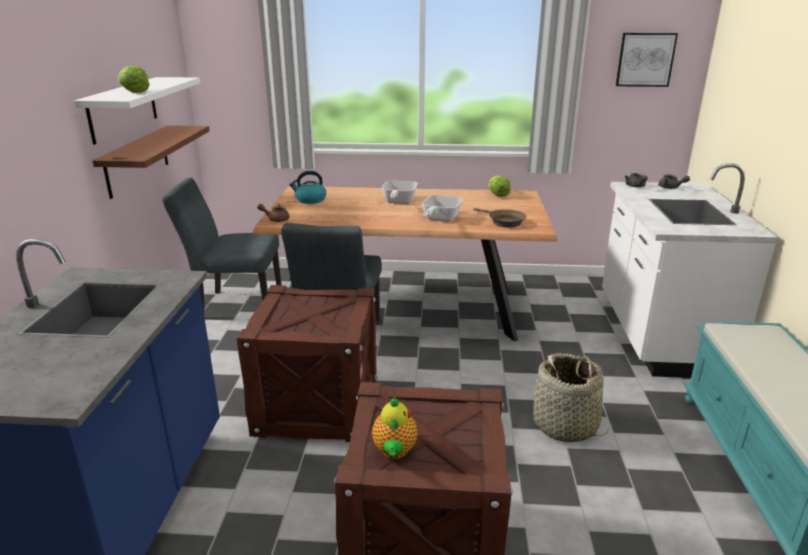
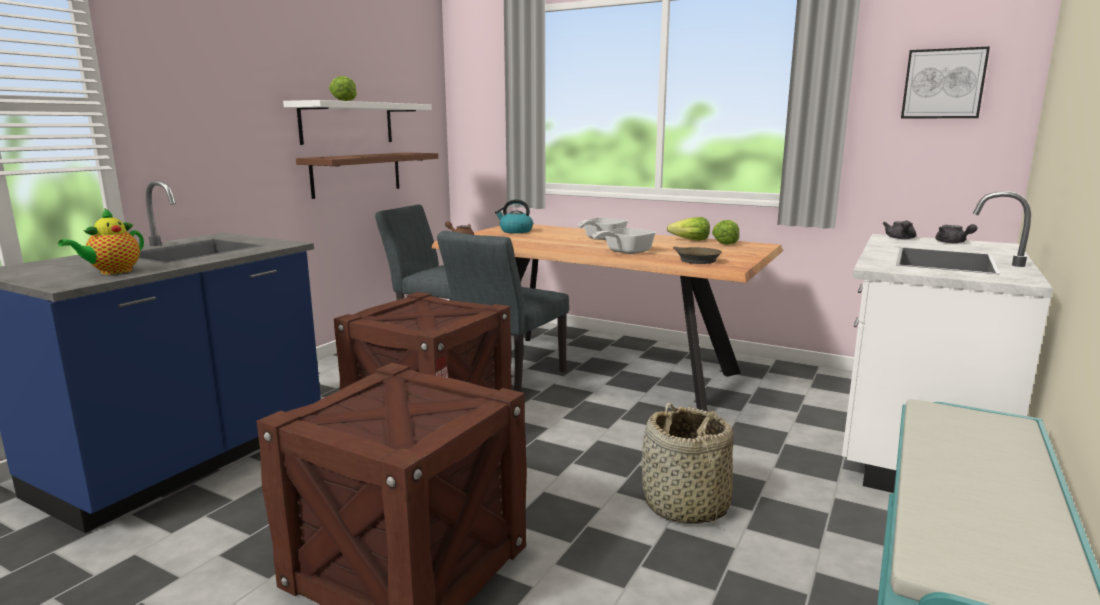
camera: 25 degrees right, 10 degrees down
(394, 451) = (346, 415): teapot -> teapot (112, 272)
(468, 194) = (690, 240): none -> lettuce

